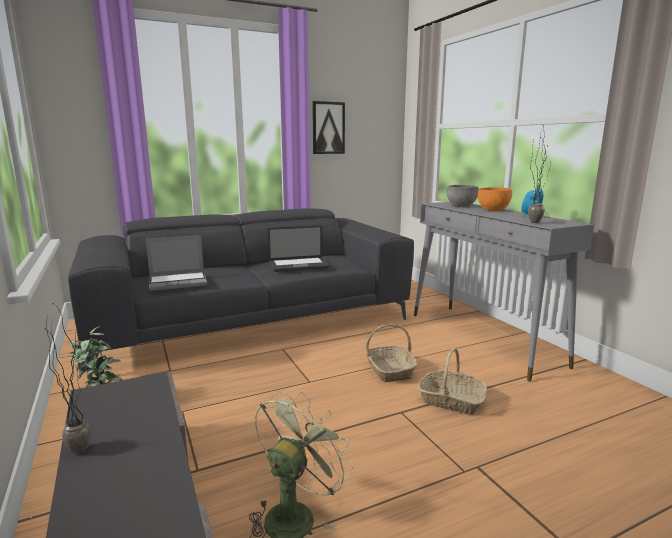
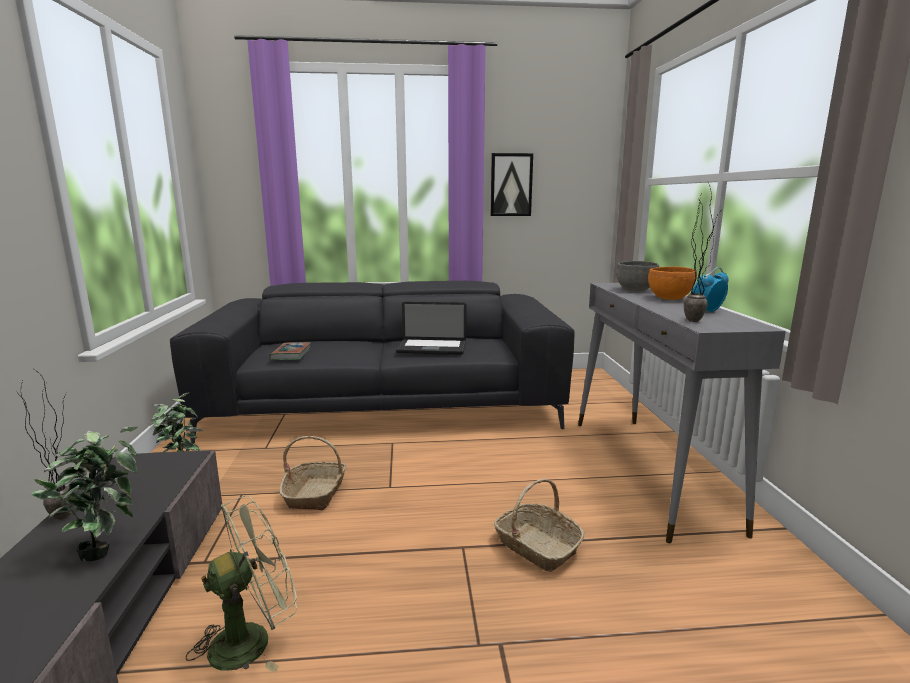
camera: 20 degrees right, 0 degrees up
(157, 463) = (105, 547): none -> potted plant
(179, 282) = (291, 354): laptop -> book
(389, 370) = (491, 490): basket -> basket (315, 493)

